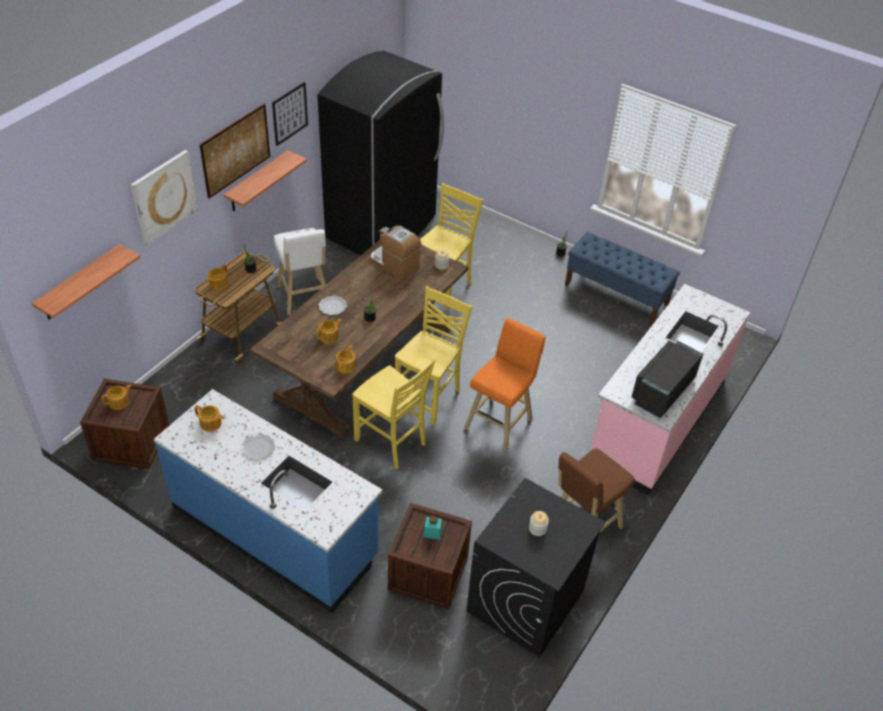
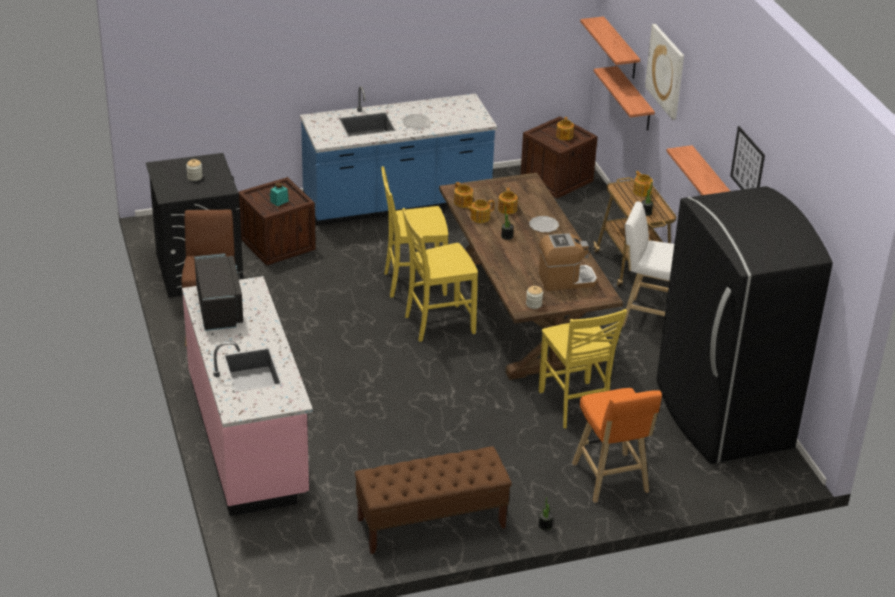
camera: 130 degrees right, 10 degrees down
(125, 285) = (634, 99): none -> shelf
(211, 424) = (462, 114): teapot -> teapot (479, 217)
(236, 150) = (708, 121): picture -> none
(429, 398) = (437, 324): yellow chair -> yellow chair turned 90 degrees clockwise
(500, 422) = (363, 346): orange stool -> orange stool (611, 480)
(616, 295) = (431, 523): blue bench -> brown bench

